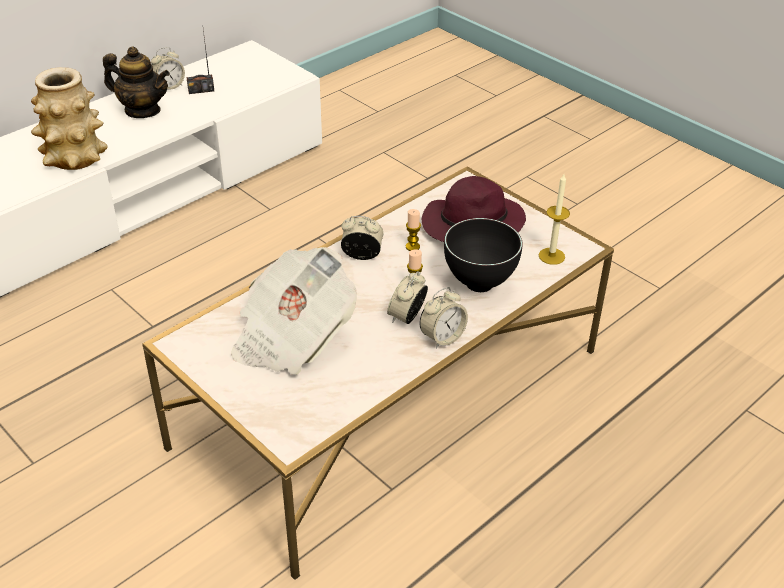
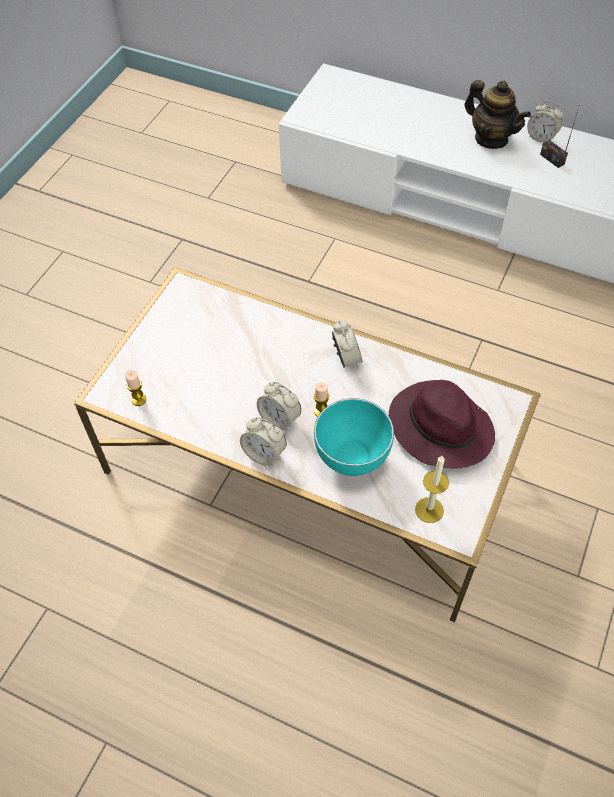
camera: 70 degrees right, 15 degrees up
(75, 158) = (396, 133): vase -> none
(142, 110) = (491, 139): teapot -> teapot turned 45 degrees counterclockwise
(292, 336) = (220, 350): newspaper -> none
(407, 317) = (279, 419): alarm clock -> alarm clock turned 150 degrees counterclockwise
(412, 246) = (380, 391): candle -> candle (139, 400)
(480, 283) = (354, 460): black bowl -> turquoise bowl

